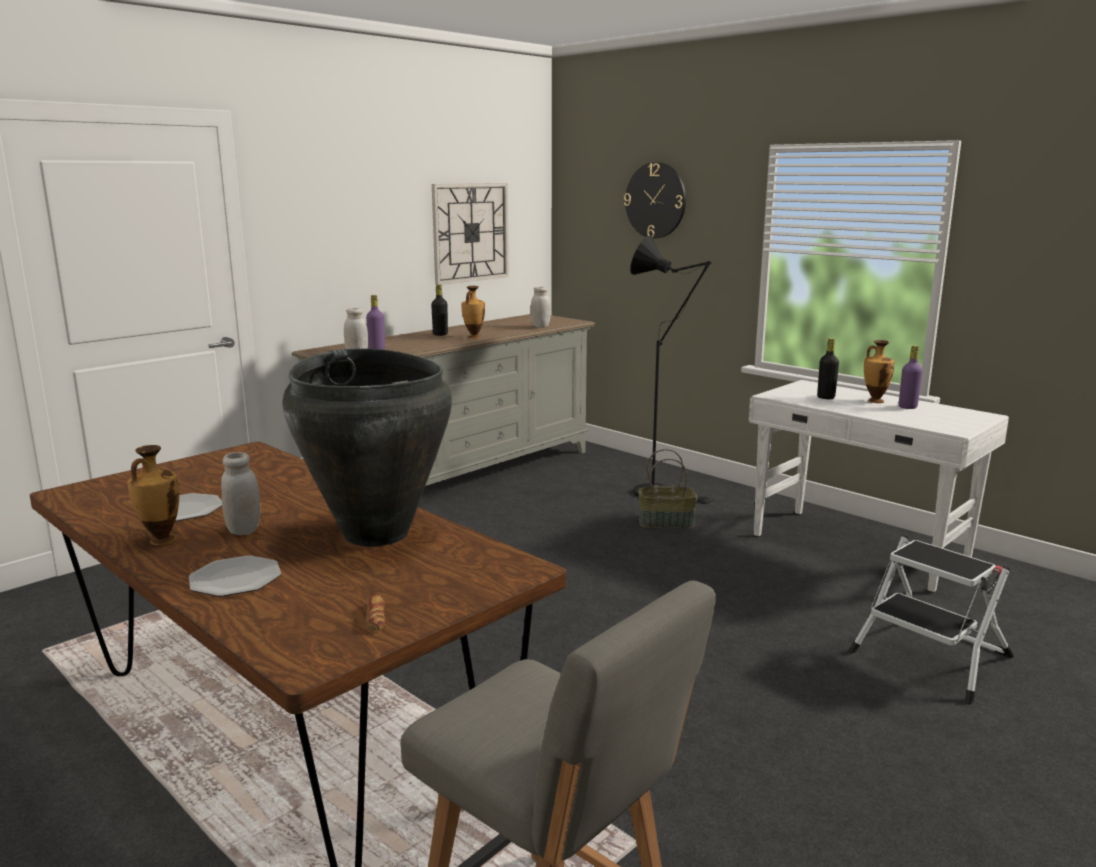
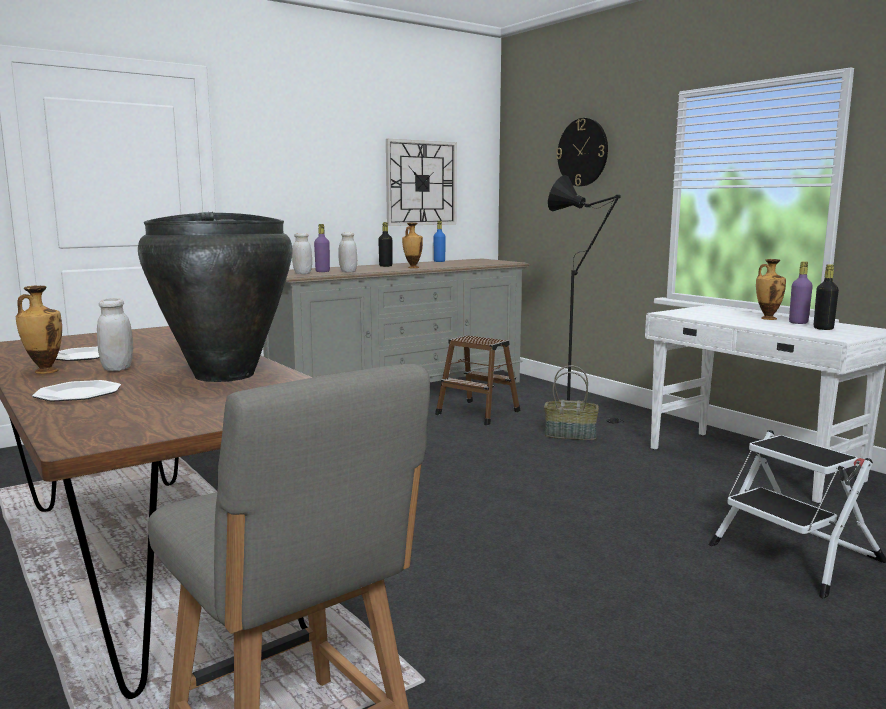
camera: 10 degrees right, 5 degrees down
(376, 617) = (169, 421): bread -> none
(493, 322) = (439, 261): none -> blue bottle
(540, 326) = (477, 264): white jar -> white jar (348, 272)
(557, 498) = (478, 412): none -> brown step ladder
(826, 397) = (719, 315): black bottle -> black bottle (823, 328)

